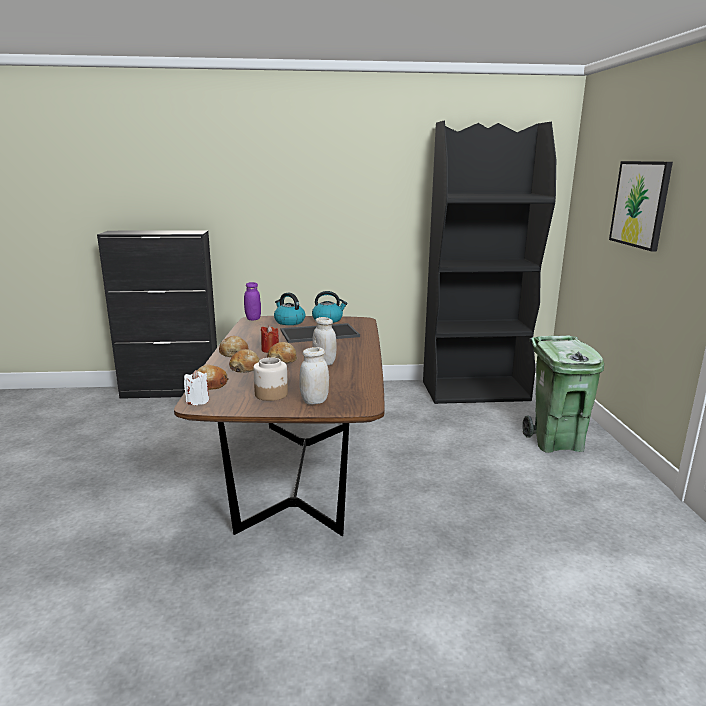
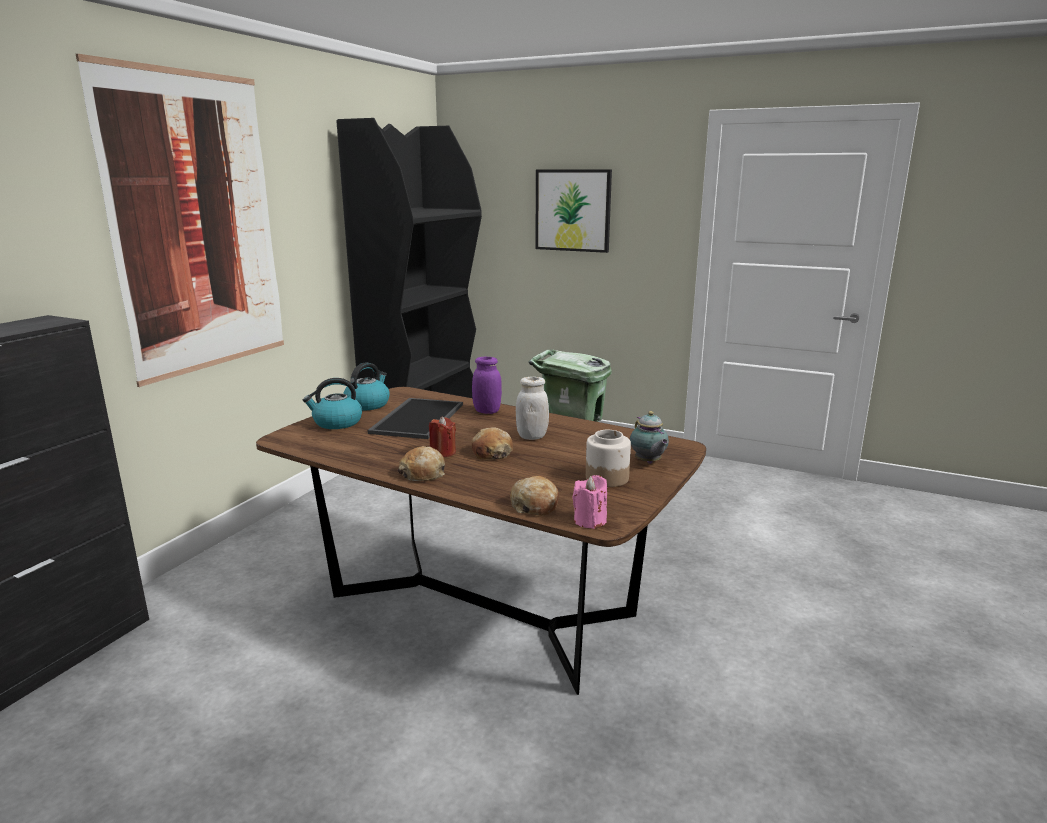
camera: 60 degrees left, 0 degrees up
(197, 401) = (590, 521): white candle -> pink candle
(245, 368) = (495, 476): bread -> none
(253, 319) = (279, 438): purple jar -> purple jar (487, 411)
(305, 192) = (197, 225): none -> picture
(314, 401) = (648, 462): white jar -> teapot

